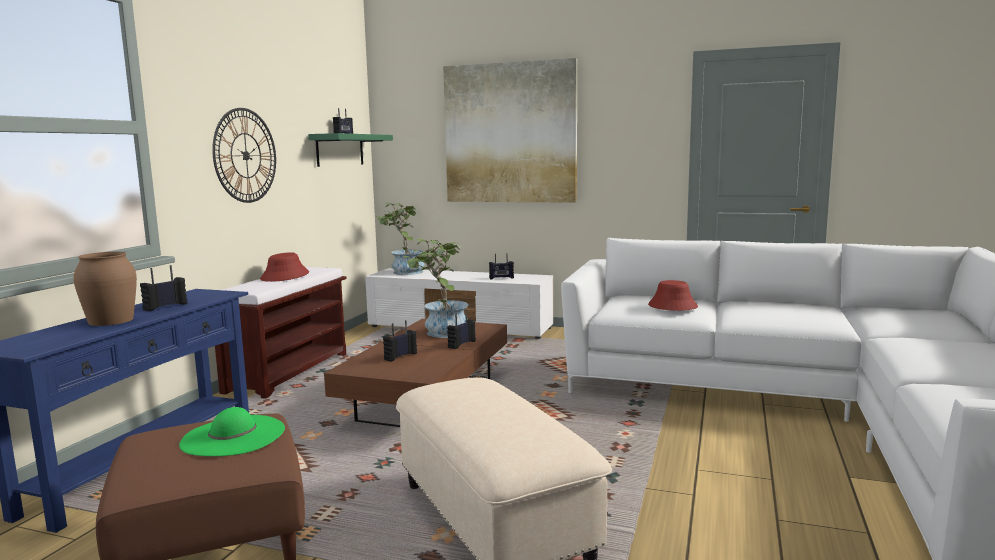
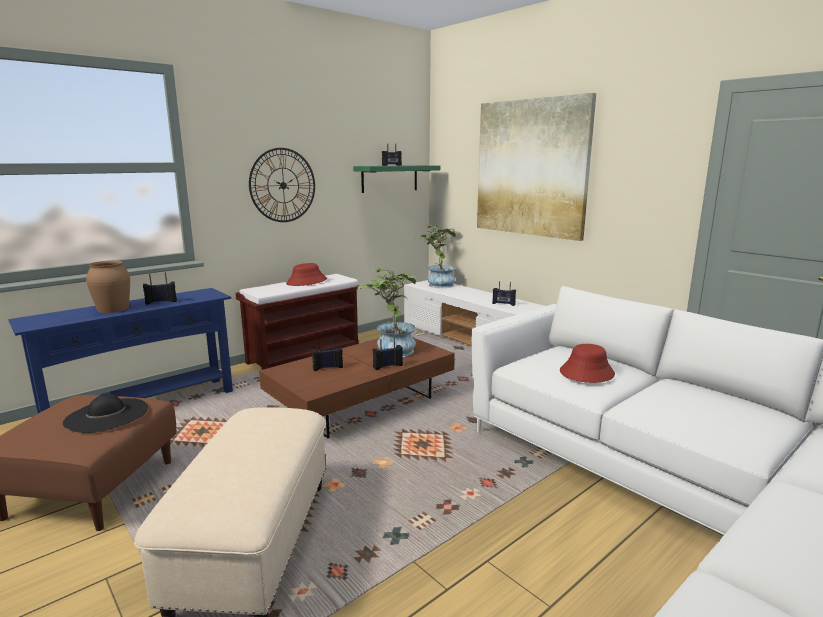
camera: 30 degrees right, 5 degrees up
(233, 436) = (106, 415): green hat -> black hat

